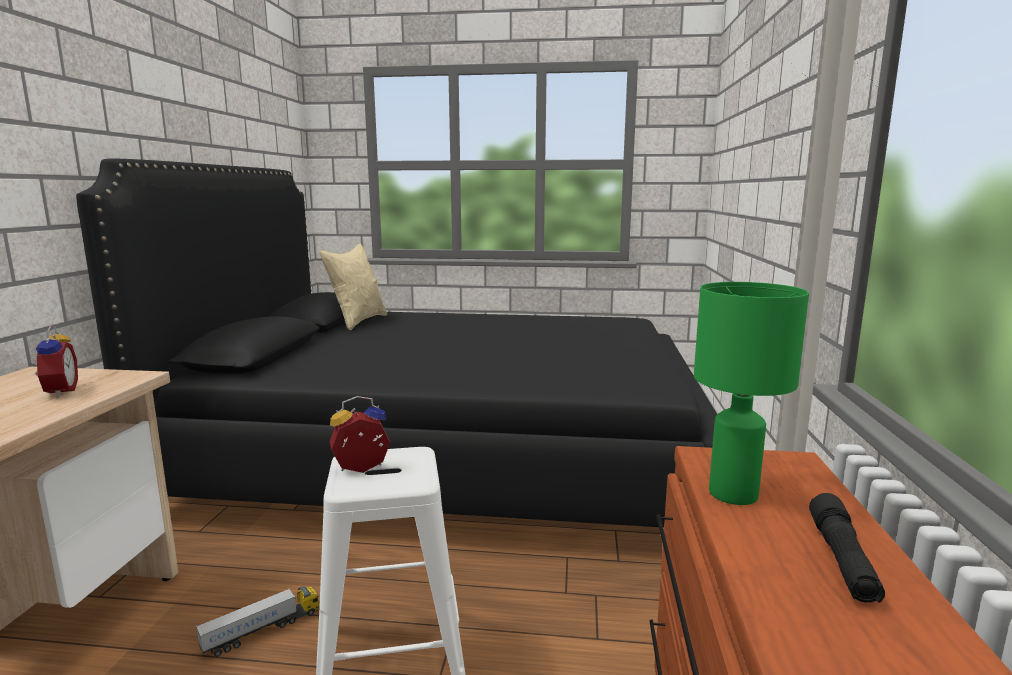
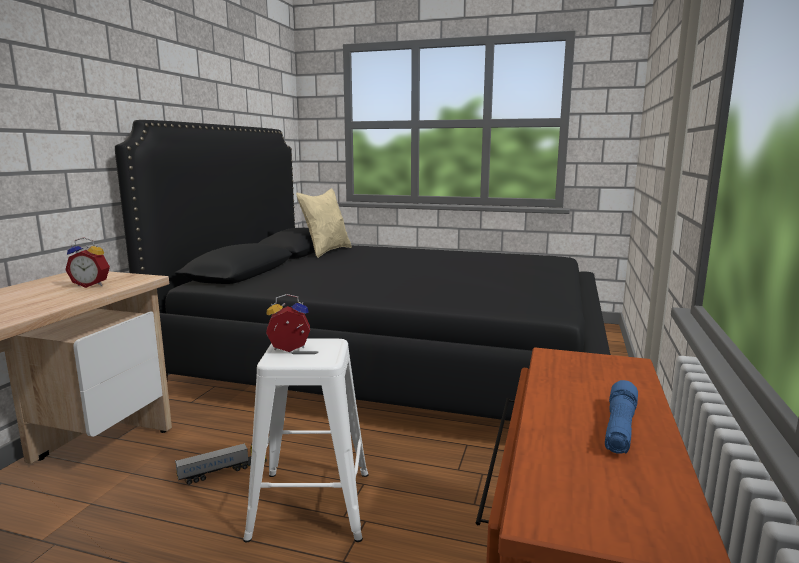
camera: 10 degrees right, 0 degrees up
(57, 392) = (91, 285): alarm clock -> alarm clock turned 105 degrees clockwise
(734, 494) = (560, 381): green table lamp -> none
(842, 560) = (619, 428): black flashlight -> blue flashlight

